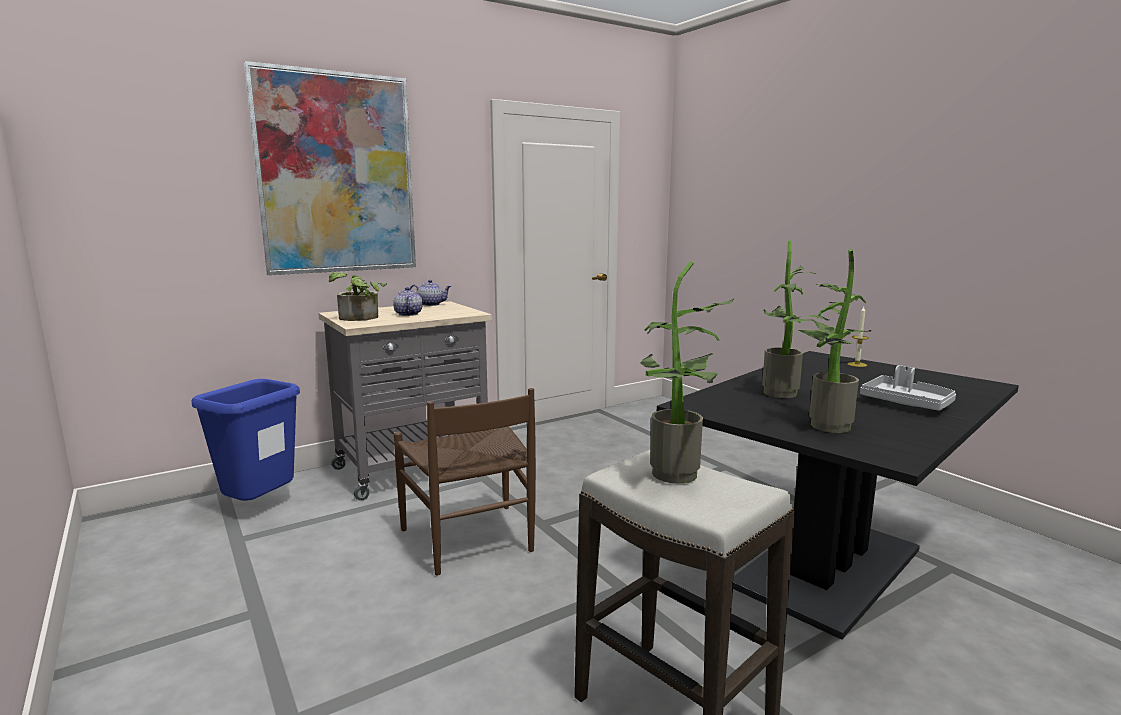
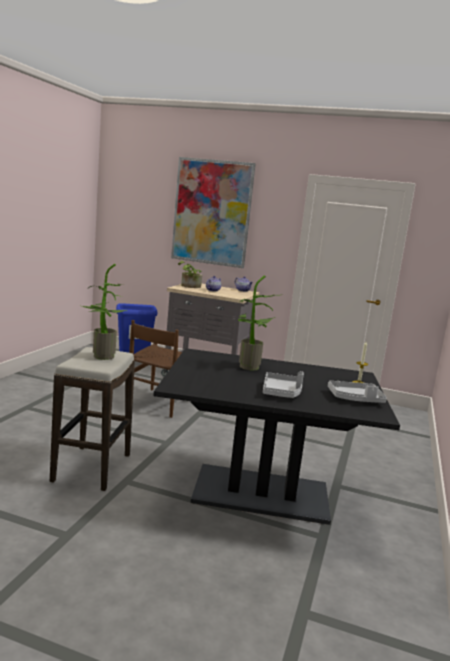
camera: 50 degrees right, 0 degrees up
(824, 424) = (206, 375): potted plant -> none
(924, 379) = (355, 399): none -> grey tray

